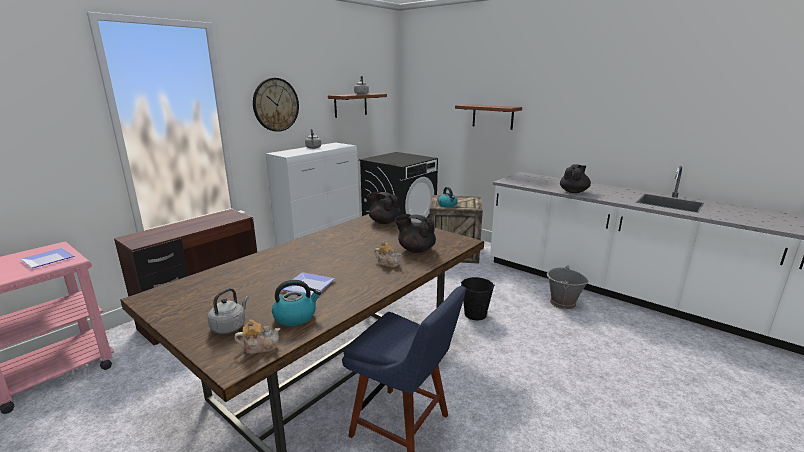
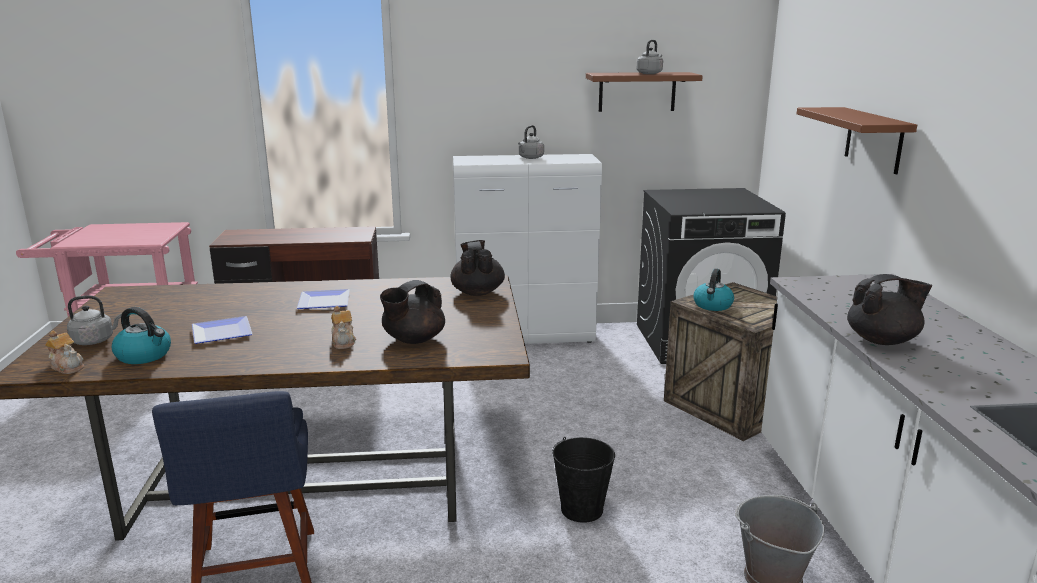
camera: 45 degrees right, 0 degrees up
(46, 260) = (142, 235): plate -> plate (322, 301)
(276, 105) = (481, 84): wall clock -> none
(416, 250) = (413, 339): black teapot -> black teapot turned 120 degrees counterclockwise

